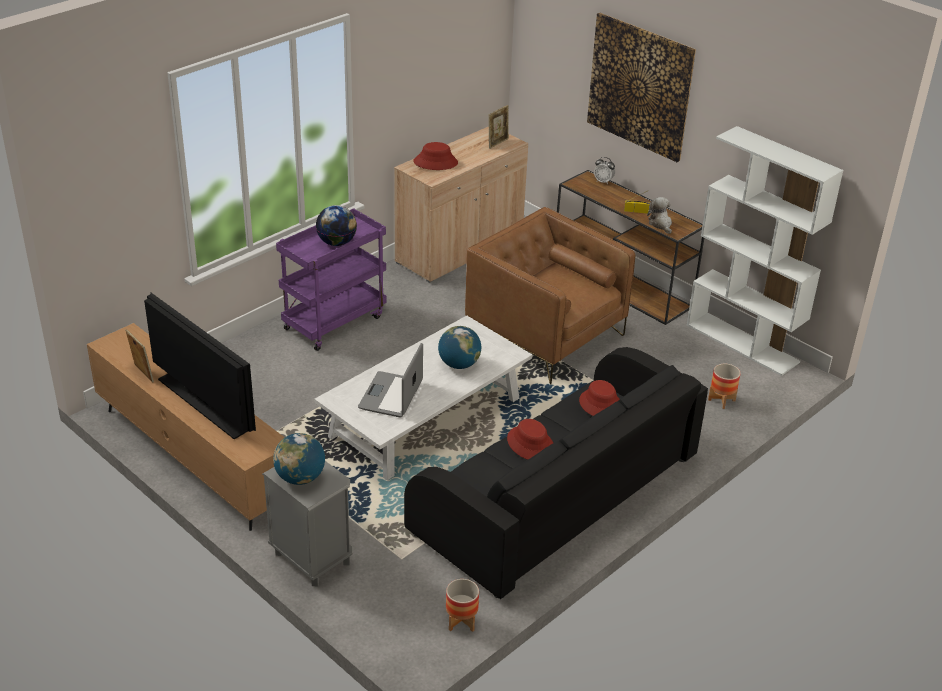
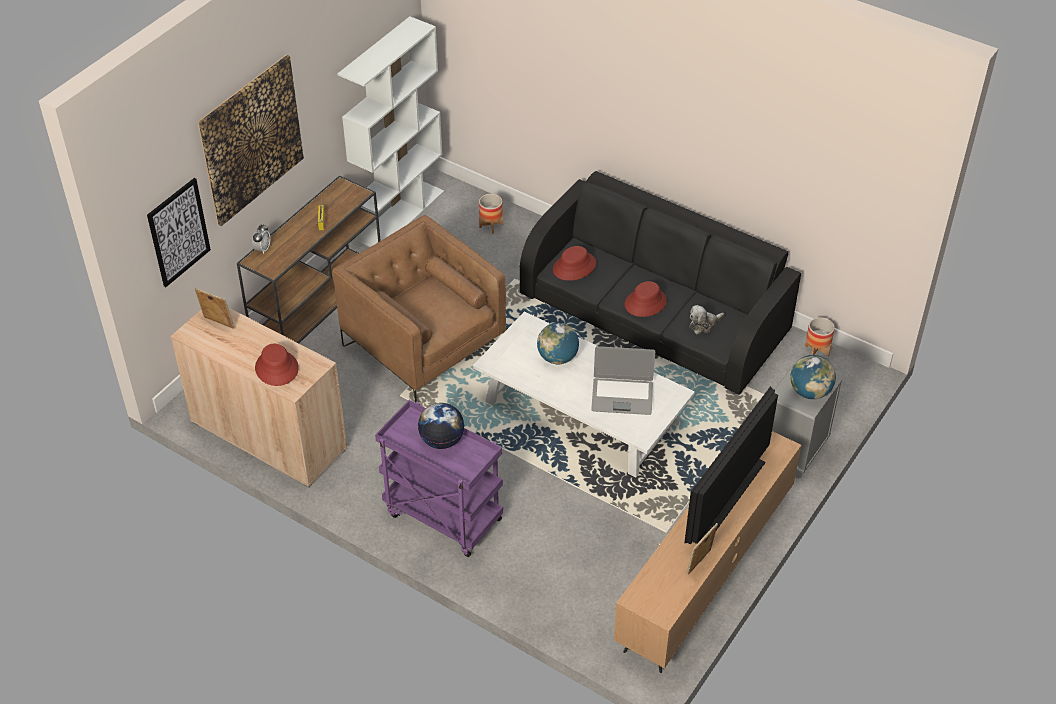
camera: 100 degrees left, 10 degrees up
(544, 335) = (423, 346): brown armchair -> brown armchair turned 105 degrees clockwise
(558, 85) = (178, 232): none -> picture
(660, 224) = (344, 204): plush toy -> plush toy (704, 324)

